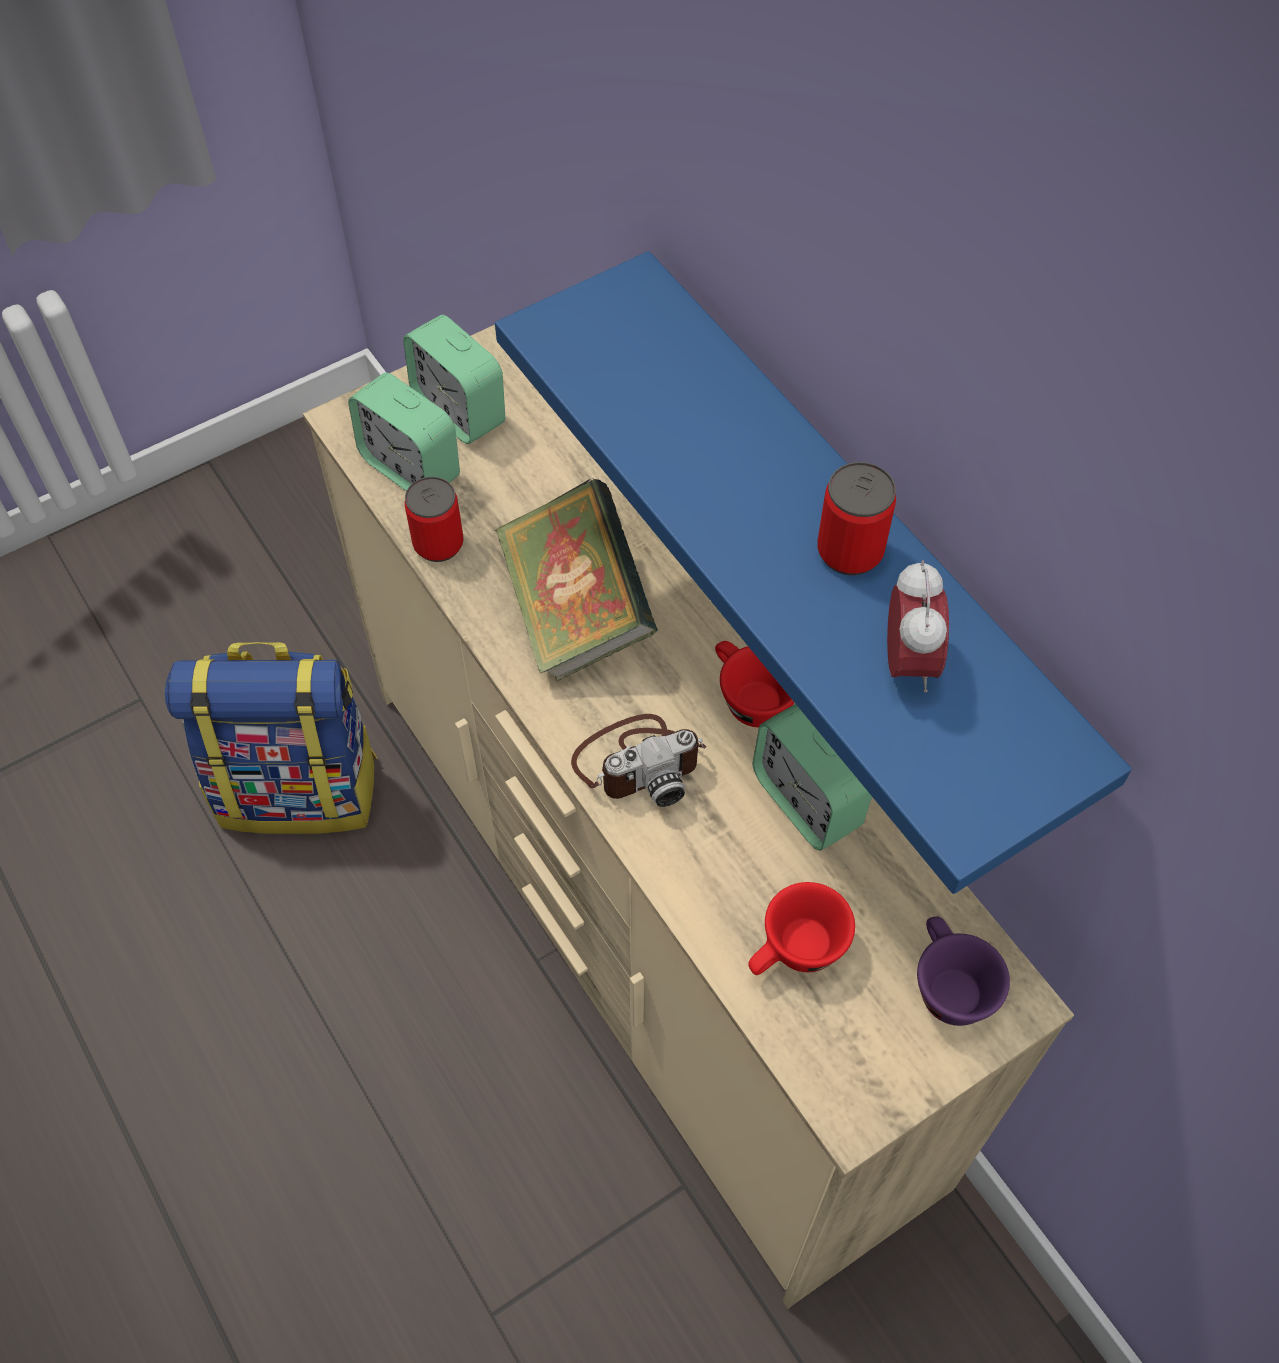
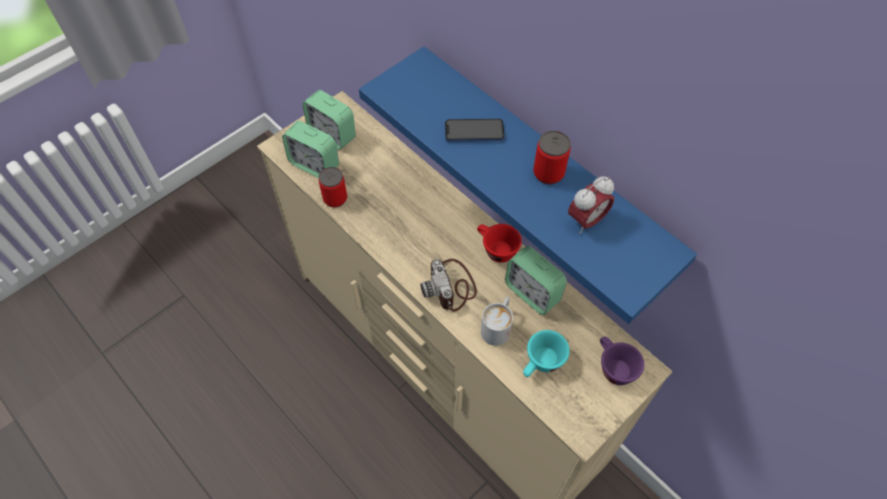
camera: 10 degrees left, 0 degrees up
(300, 788) = (270, 326): backpack -> none
(576, 612) = (407, 221): book -> none
(639, 761) = (451, 286): camera -> camera turned 105 degrees clockwise
(713, 442) = (474, 131): none -> phone
(720, 859) = (498, 326): none -> white mug
(795, 953) = (541, 364): red cup -> turquoise cup
(908, 663) = (586, 220): alarm clock -> alarm clock turned 60 degrees clockwise

